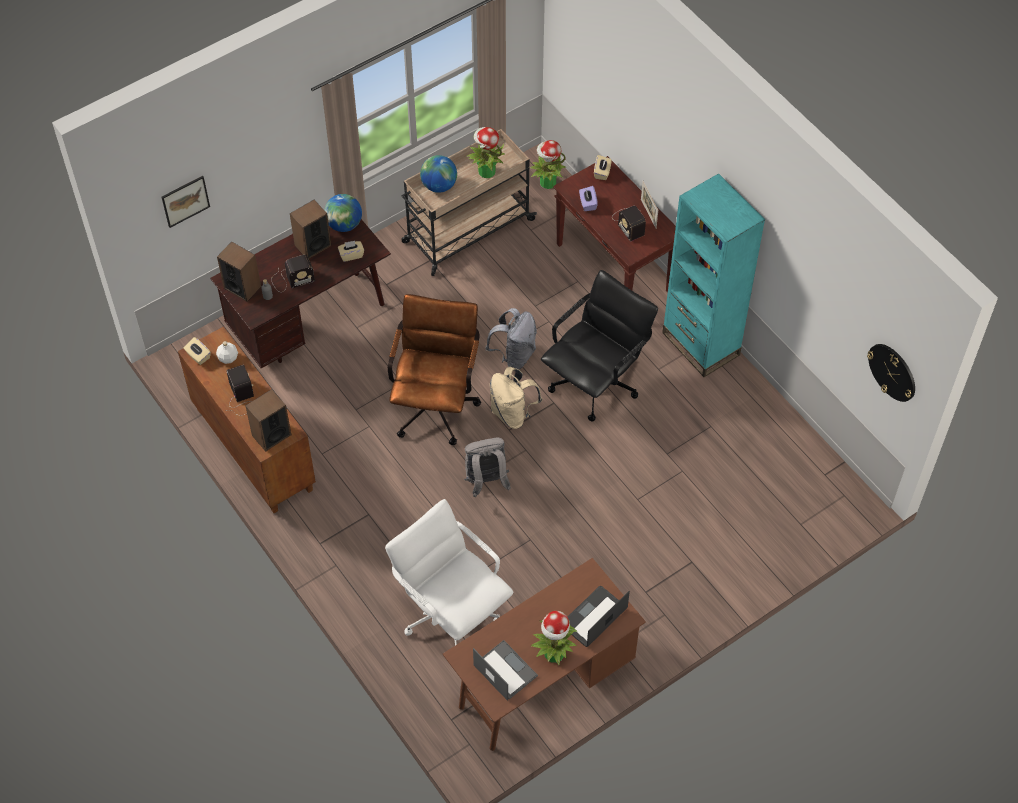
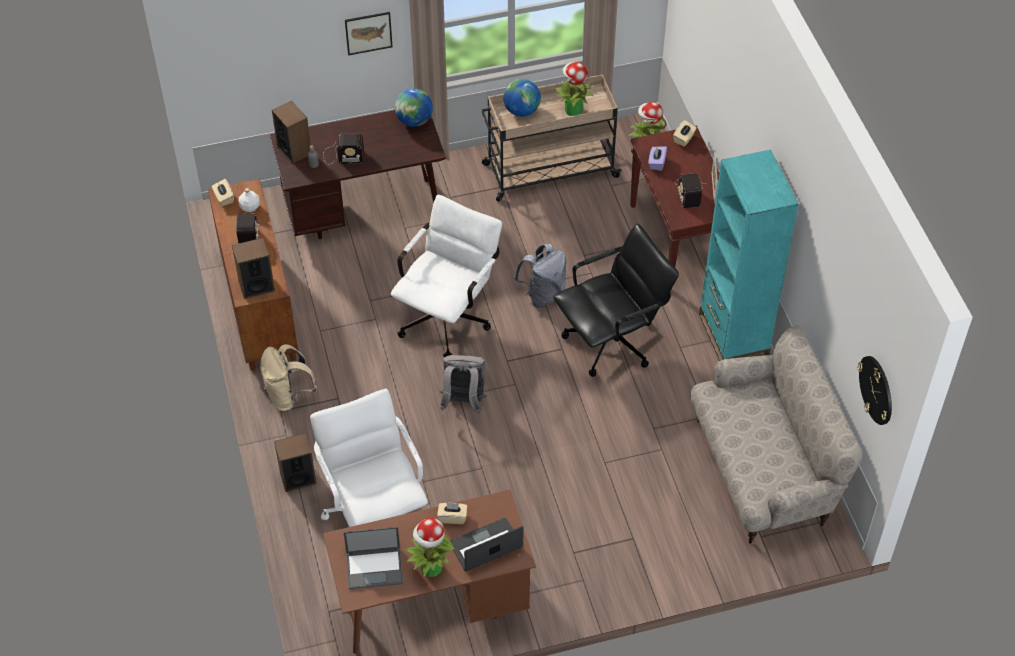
camera: 20 degrees right, 5 degrees down
(185, 201) = (254, 47): picture -> picture (368, 32)
(312, 245) = (376, 131): speaker -> speaker (297, 477)
(351, 255) = (408, 149): beige tissue box -> beige tissue box (452, 517)
(436, 402) = (448, 316): brown office chair -> white office chair
(504, 670) = (375, 567): laptop -> laptop turned 105 degrees clockwise
(512, 413) = (517, 347): beige backpack -> beige backpack (288, 396)
(777, 463) = (763, 471): none -> beige sofa

